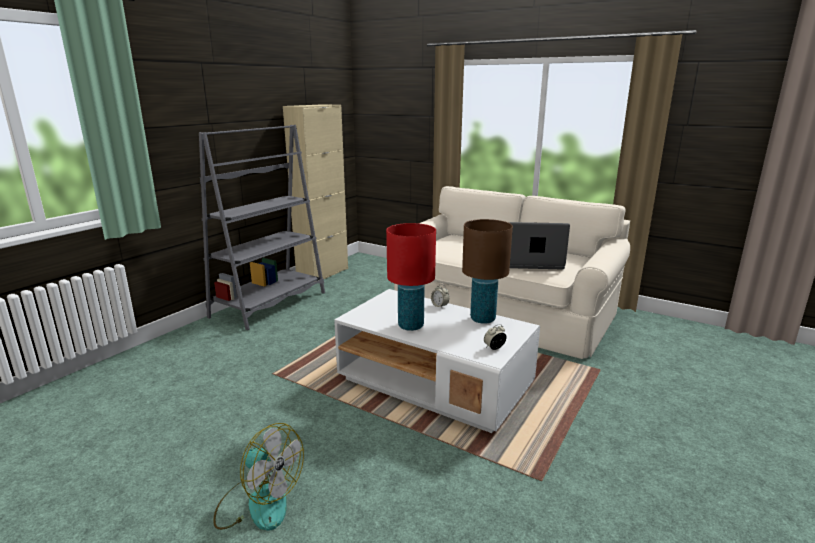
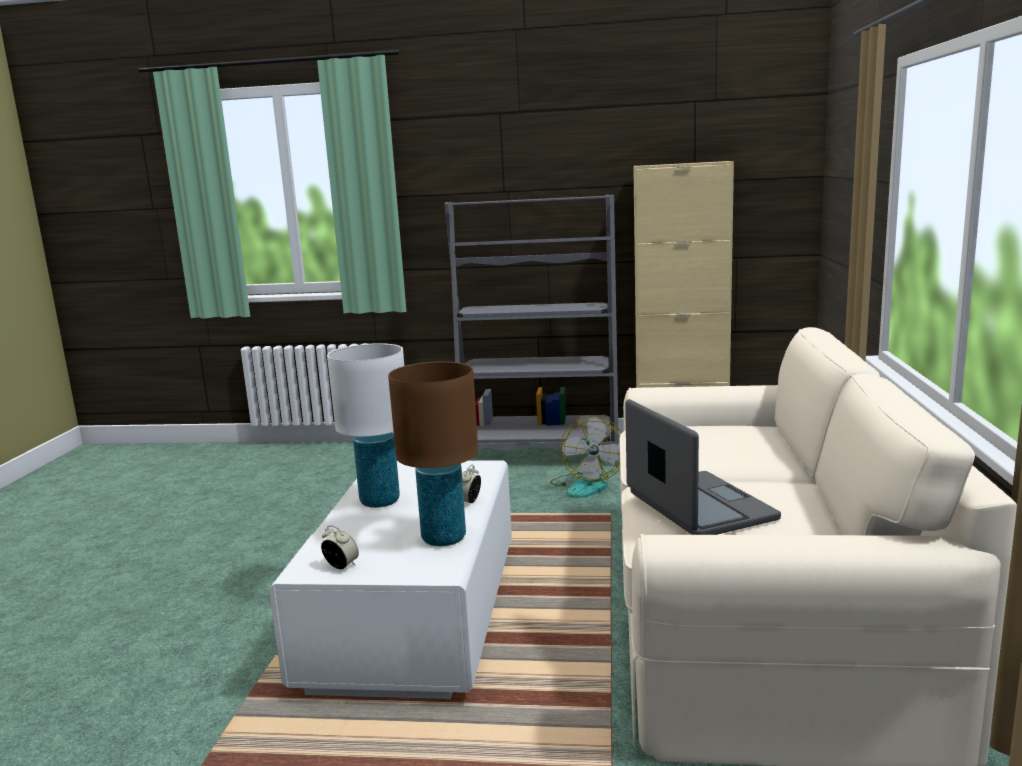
camera: 65 degrees right, 5 degrees down
(259, 503) = (134, 588): fan -> fan (586, 485)
(410, 326) = (379, 501): red table lamp -> white table lamp

